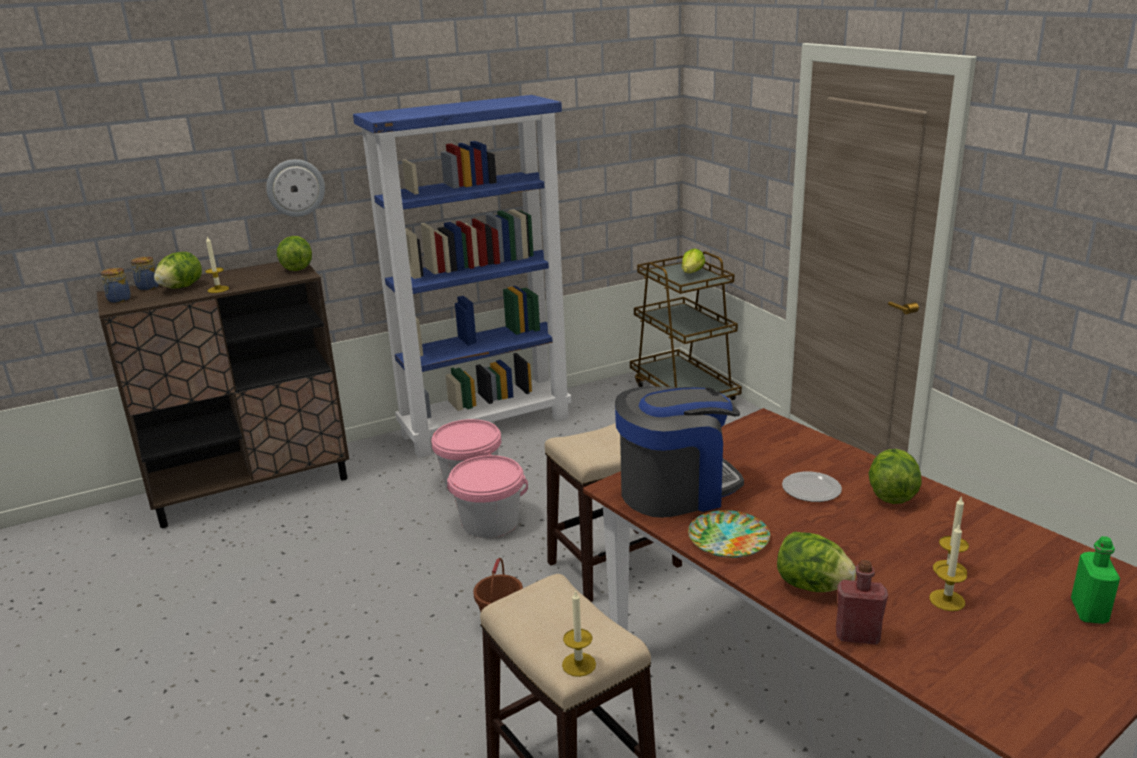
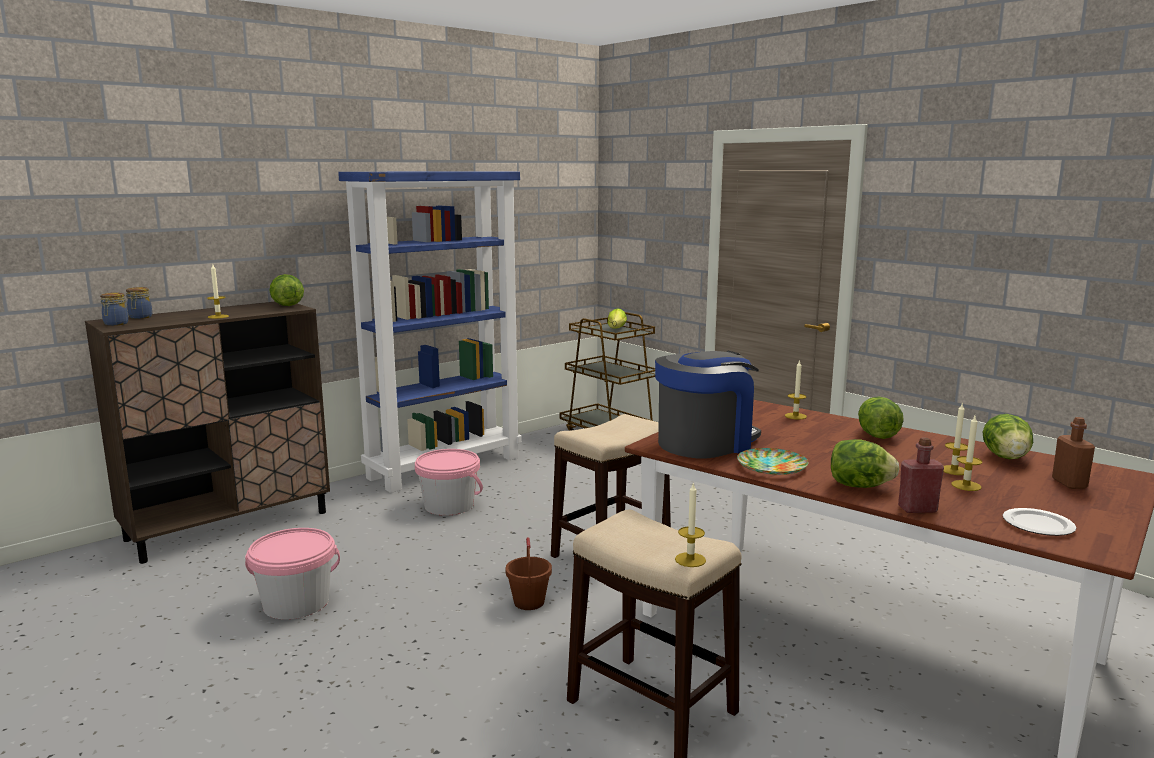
camera: 15 degrees left, 10 degrees down
(181, 287) = (177, 316): lettuce -> lettuce (1006, 457)
(295, 187) = (282, 235): wall clock -> none
(490, 522) = (482, 533): pink bucket -> pink bucket (296, 603)
(811, 450) = (795, 416): none -> candle
(812, 489) = (814, 436): plate -> plate (1039, 525)
(1089, 612) = (1069, 483): green bottle -> brown bottle

